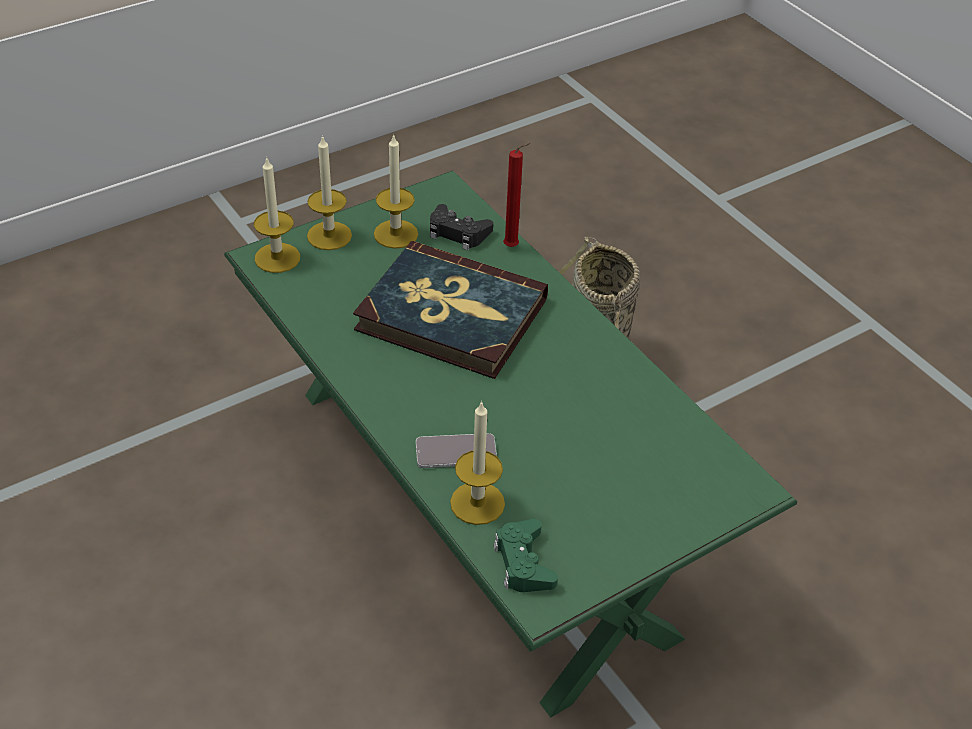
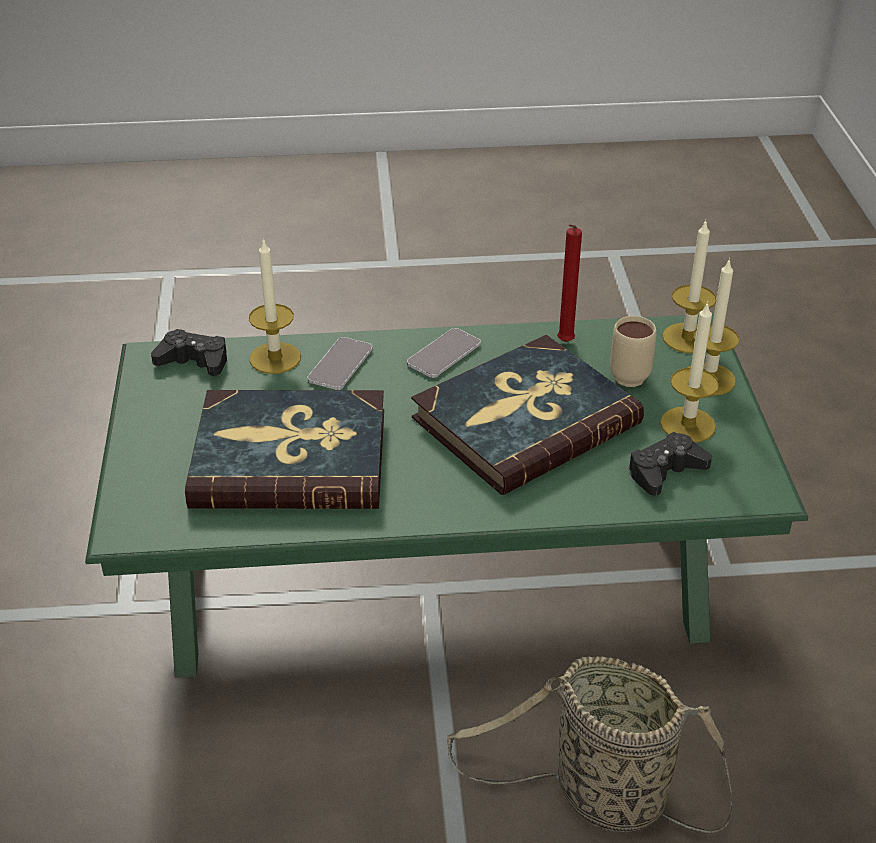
camera: 120 degrees right, 5 degrees down
(349, 276) = (630, 373): none -> beige mug
(394, 390) = (444, 354): none -> phone
(513, 247) = (613, 506): red candle -> red candle (564, 343)
(523, 563) = (194, 361): green game controller -> black game controller
(597, 430) = (290, 457): none -> book

